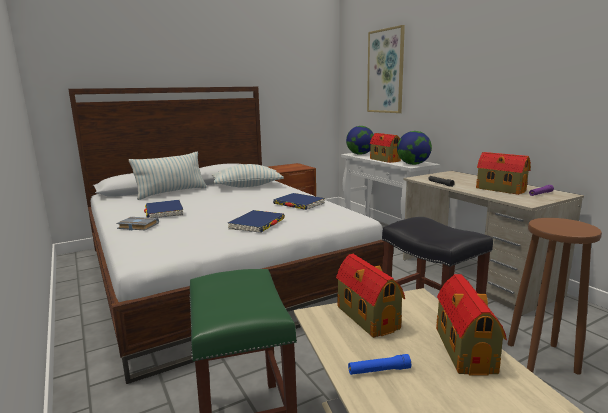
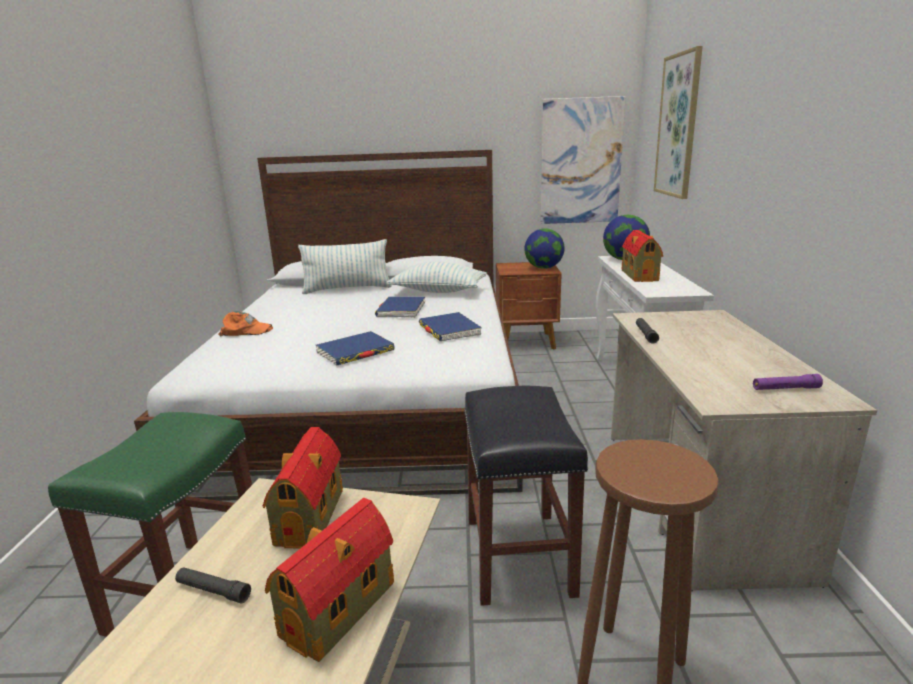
camera: 30 degrees right, 5 degrees up
(137, 226) = (246, 331): grey book -> orange cap
(164, 211) = (297, 315): blue book -> blue book (401, 310)
(310, 96) = (581, 162): none -> picture
(379, 370) = (213, 591): blue flashlight -> black flashlight
(413, 164) = (665, 290): globe -> globe (544, 268)
(499, 189) = (726, 364): toy house -> none

